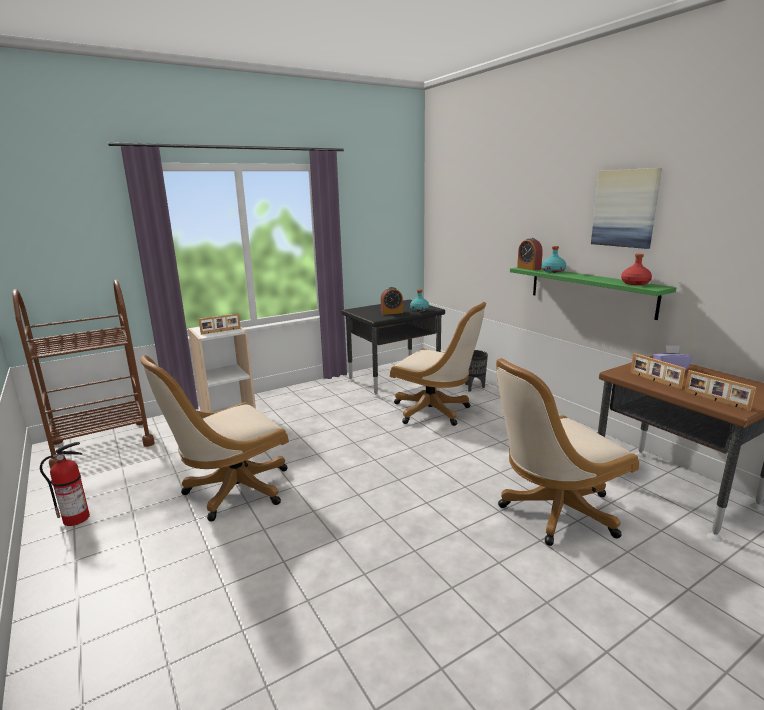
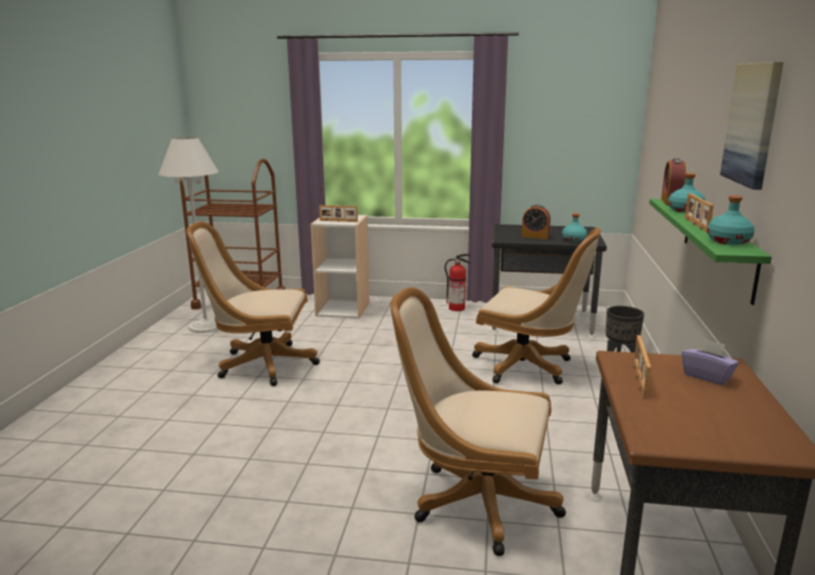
camera: 40 degrees right, 0 degrees up
(77, 518) = (162, 344): fire extinguisher -> fire extinguisher (457, 308)
(104, 480) = (206, 326): none -> white floor lamp
(436, 412) = (529, 367): office chair -> office chair turned 45 degrees counterclockwise
(635, 283) = (729, 241): red bottle -> turquoise bottle
(715, 400) = (653, 423): picture frame -> picture frame (695, 225)

